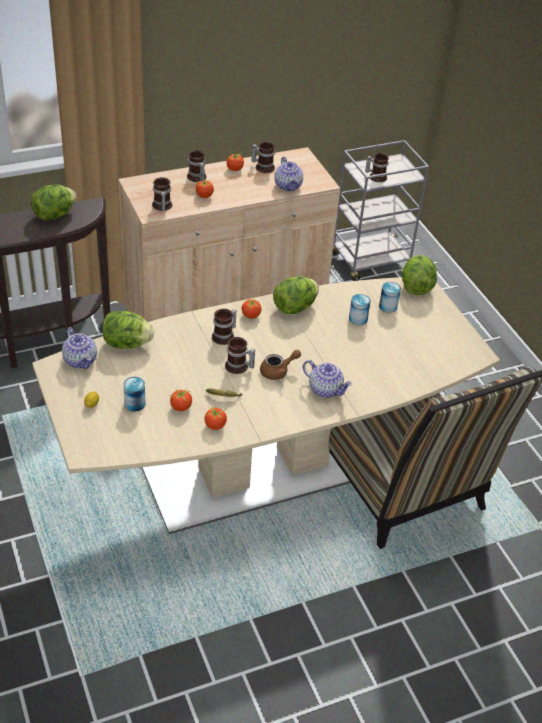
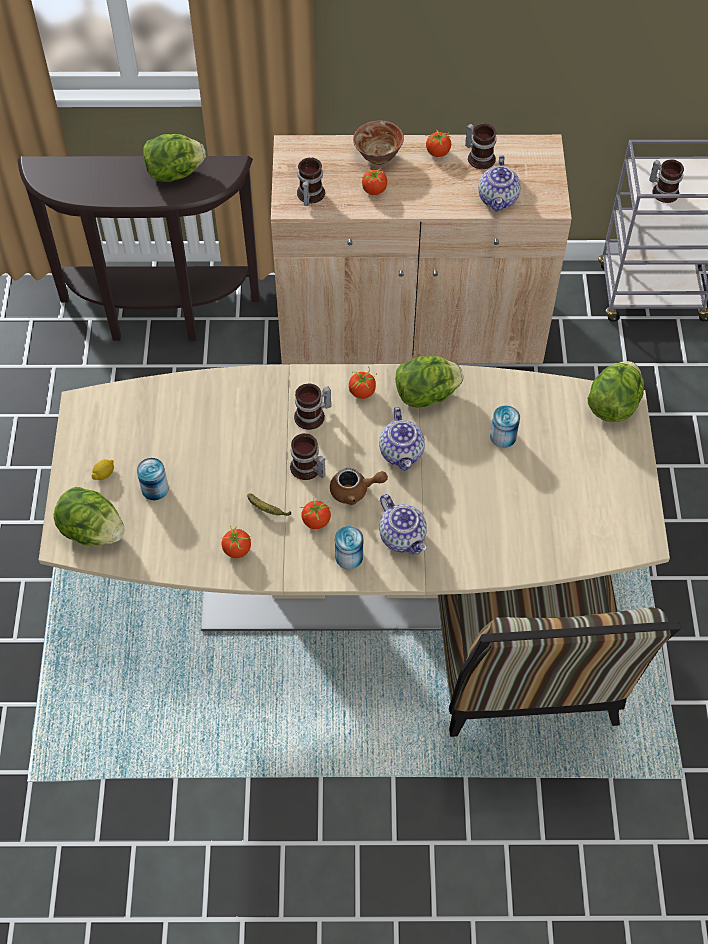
camera: 25 degrees right, 15 degrees up
(81, 361) = (119, 405): teapot -> teapot (402, 453)
(127, 344) = (185, 394): lettuce -> lettuce (92, 531)
(181, 407) = (207, 510): tomato -> tomato (316, 521)
(196, 178) = (378, 157): mug -> bowl
(388, 306) = (555, 427): can -> can (349, 556)

